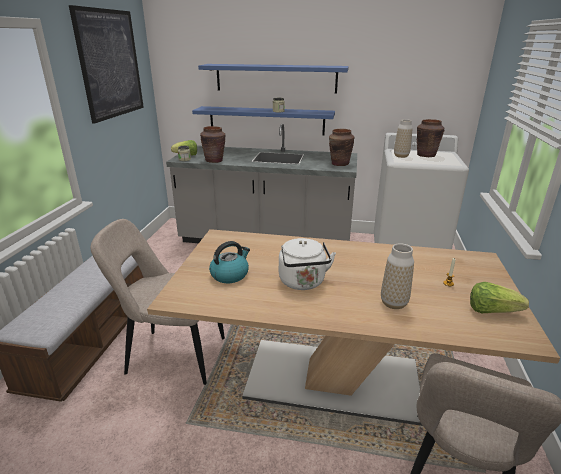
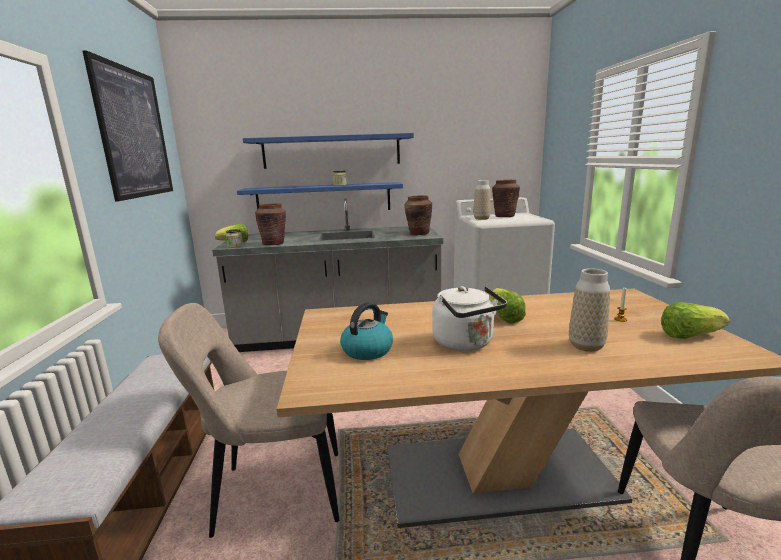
camera: 15 degrees left, 10 degrees down
(352, 264) = (503, 317): none -> lettuce

